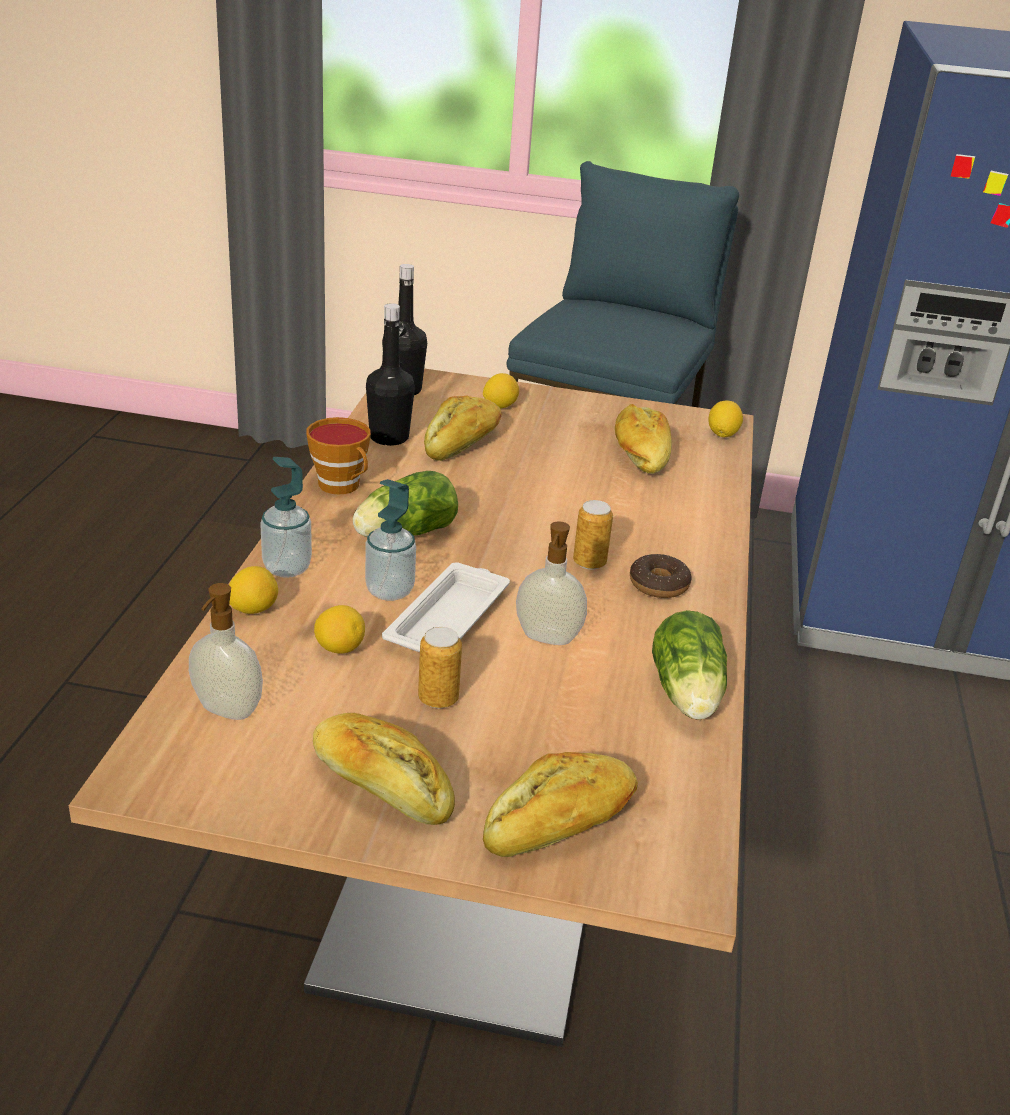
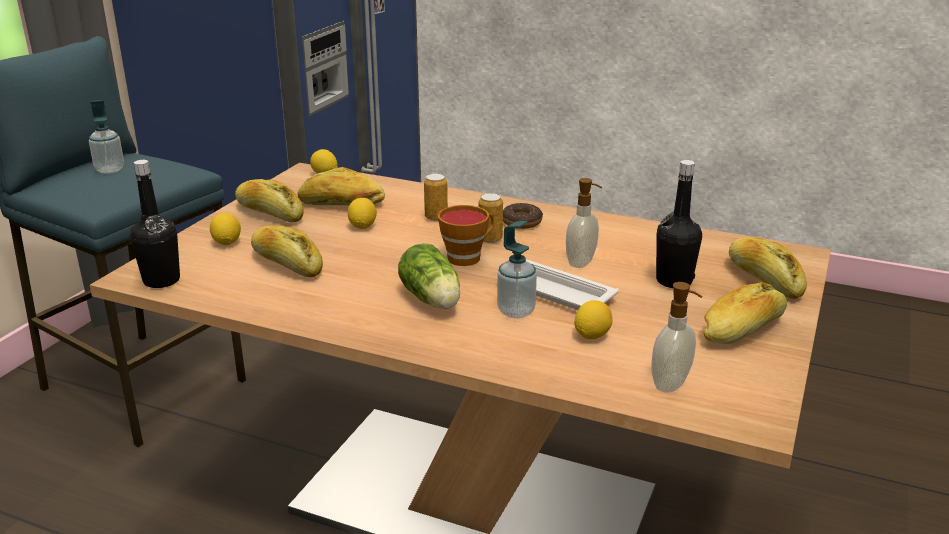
camera: 75 degrees left, 5 degrees down
(253, 609) = (535, 370): lemon -> lemon (362, 226)
(287, 568) = (474, 352): soap dispenser -> soap dispenser (110, 170)
(343, 486) = (341, 321): cup -> cup (467, 257)
(389, 437) = (258, 294): black bottle -> black bottle (674, 281)
(438, 698) = (650, 304): can -> can (436, 217)
(587, 417) = (270, 213): none -> bread
(687, 695) = (641, 231): lettuce -> none

